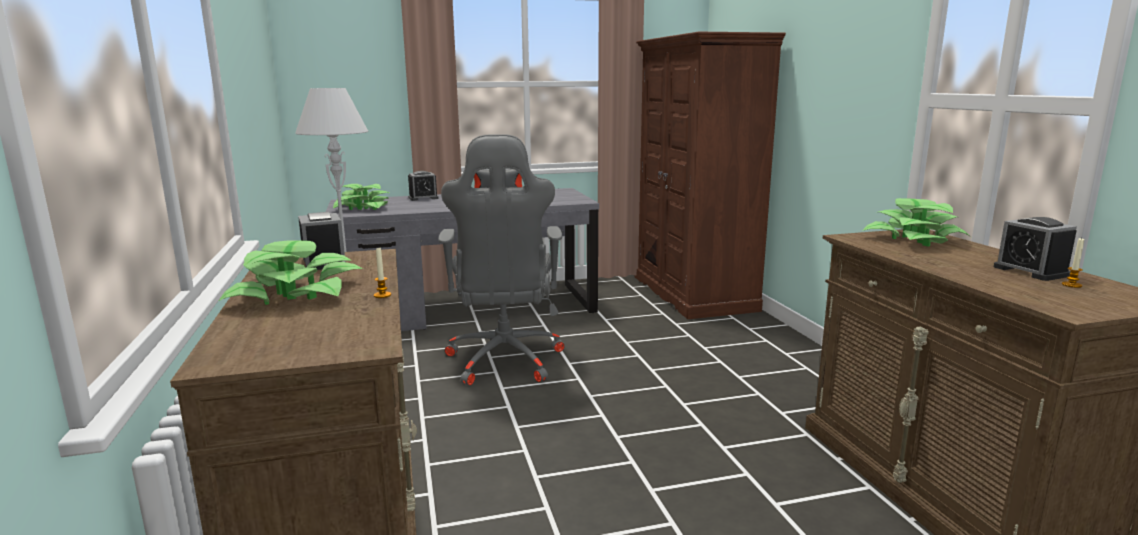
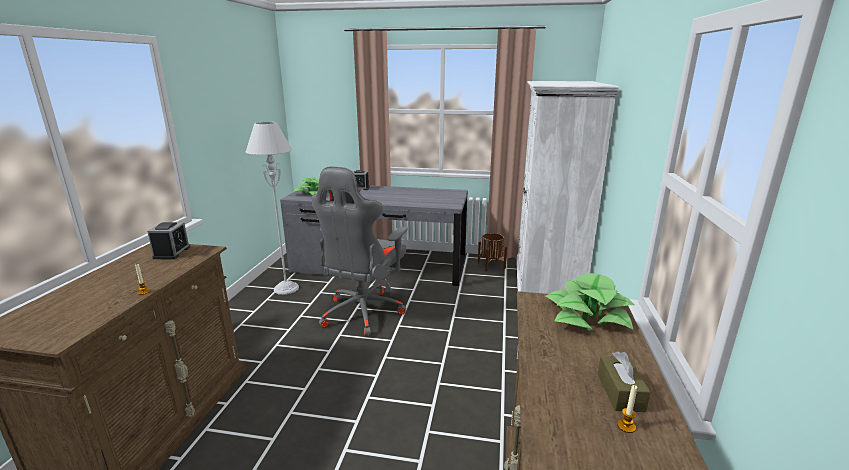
camera: 25 degrees right, 5 degrees up
(296, 294) = (113, 280): potted plant -> none
(612, 287) = (491, 265): none -> brown planter
(692, 293) = (545, 282): brown wardrobe -> white wardrobe
(1030, 271) = (620, 392): alarm clock -> brown tissue box

